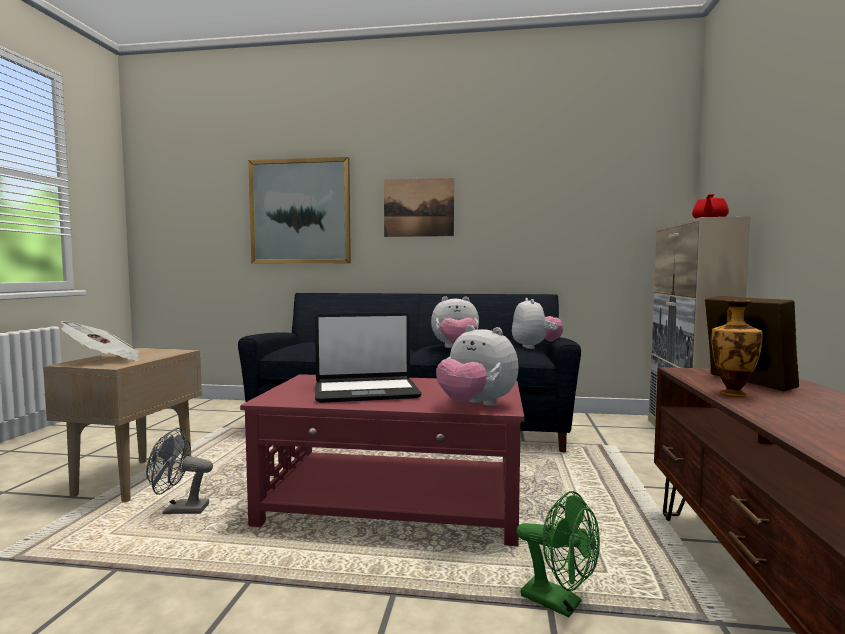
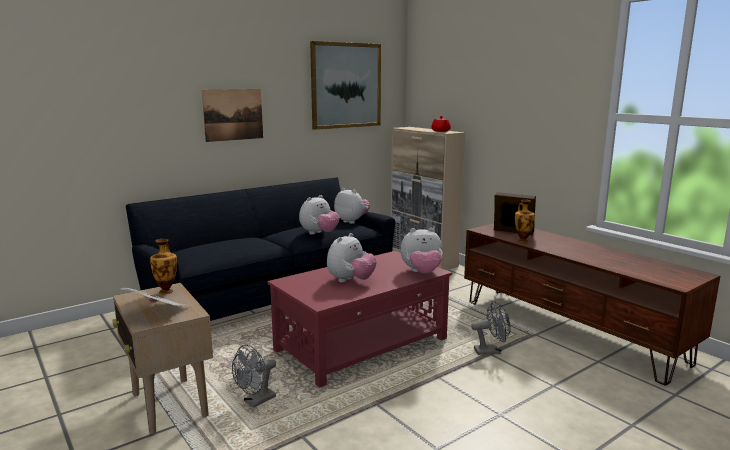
camera: 45 degrees left, 10 degrees up
(168, 352) = (166, 291): none -> vase
(300, 211) = (118, 121): picture -> picture (346, 85)
(366, 391) = (350, 281): laptop -> plush toy
(560, 603) = (491, 351): green fan -> grey fan

